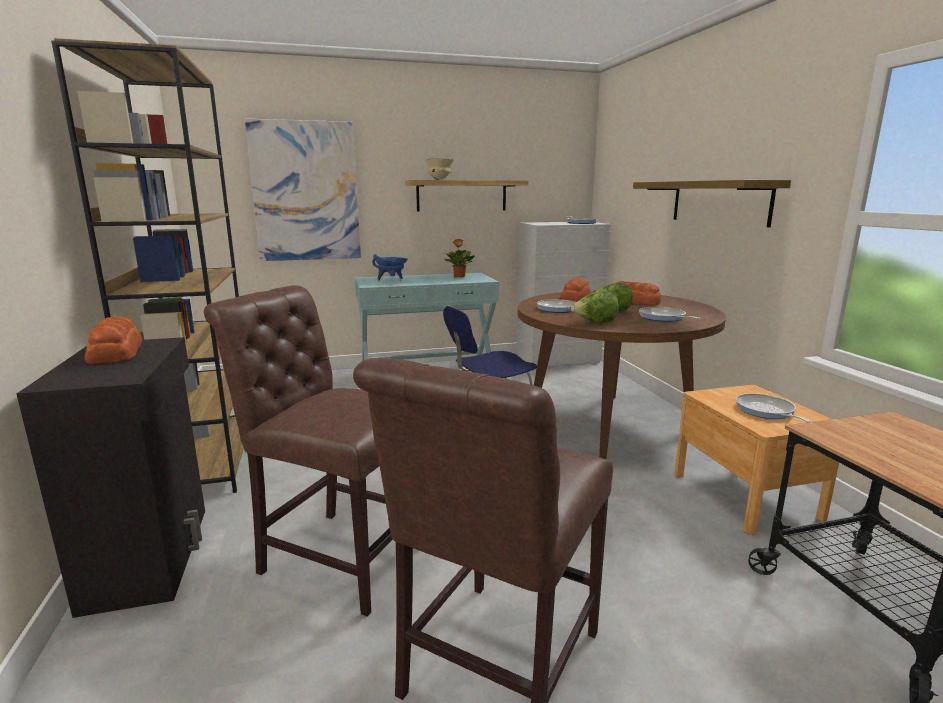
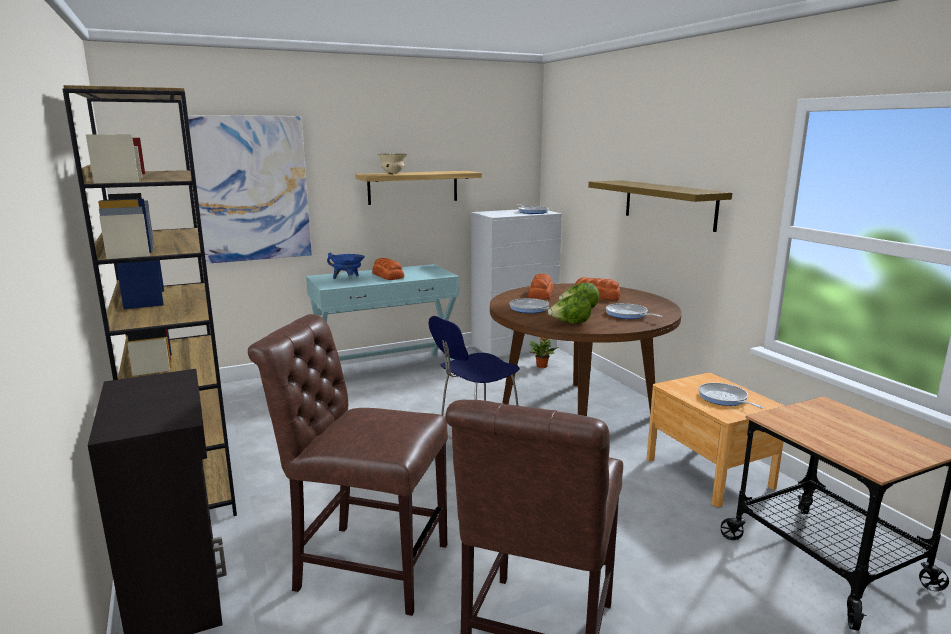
camera: 10 degrees left, 0 degrees up
(117, 352) = (143, 391): bread -> bread (388, 275)
(459, 276) = (415, 271): potted plant -> potted plant (542, 366)

